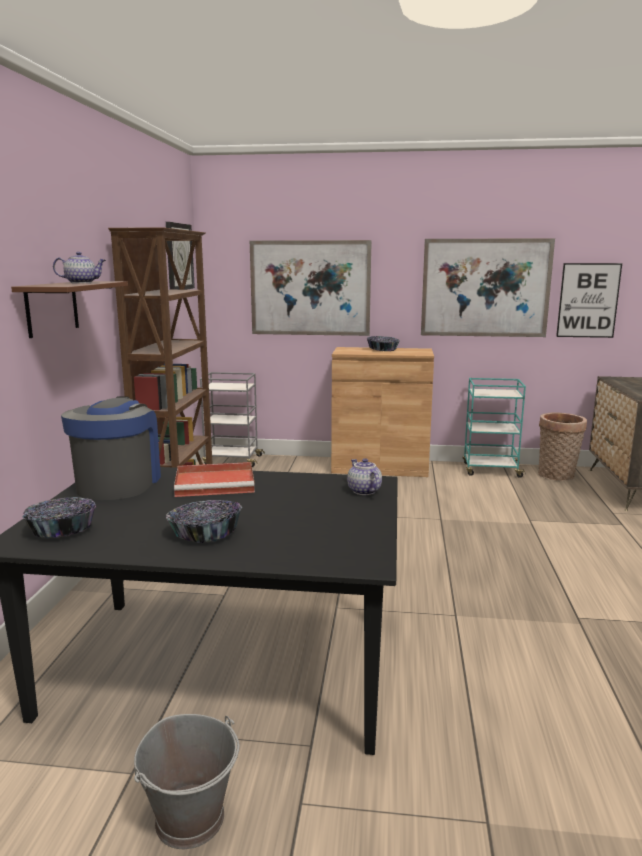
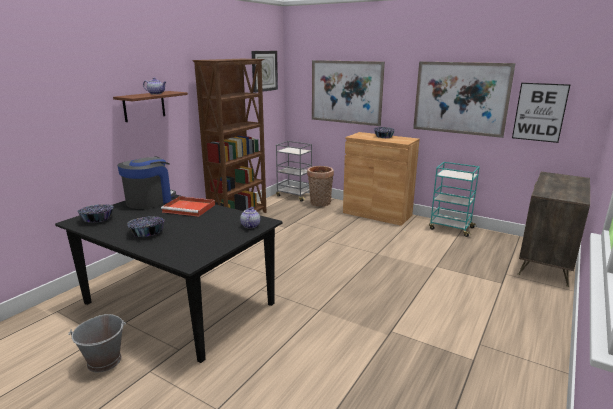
camera: 25 degrees right, 5 degrees up
(557, 476) = (496, 241): basket -> basket (320, 204)

